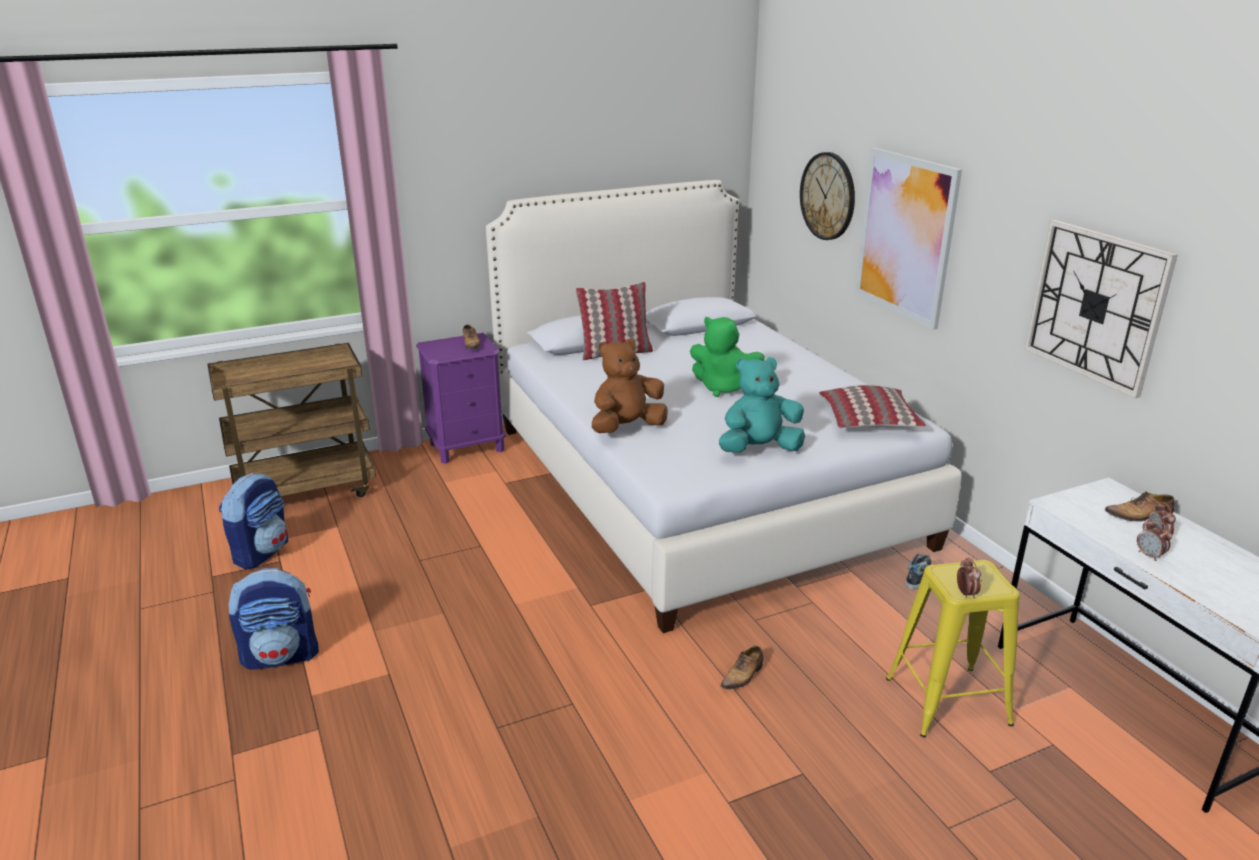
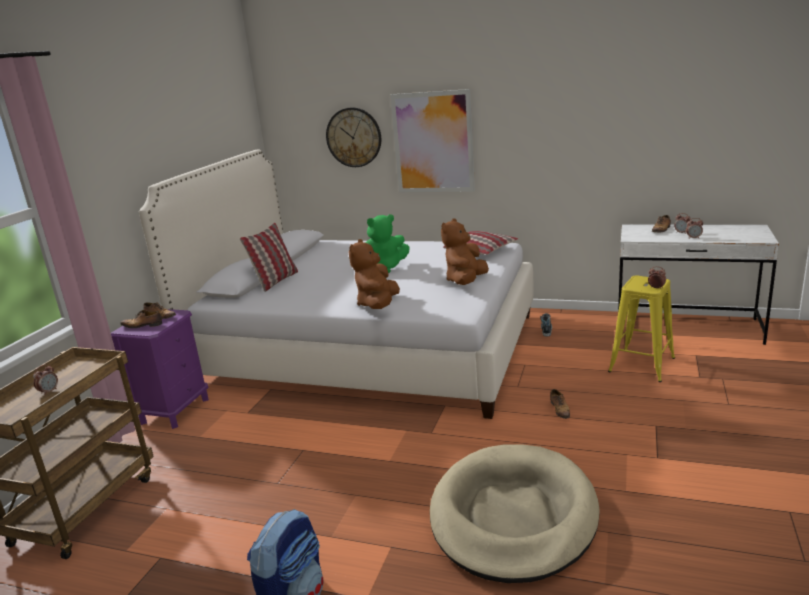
camera: 45 degrees left, 5 degrees down
(261, 552) = (129, 565): backpack -> none
(284, 374) = (49, 392): none -> alarm clock
(445, 347) = (143, 325): none -> shoe
(502, 731) = (513, 516): none -> beige dog bed
(759, 449) = (465, 281): turquoise plush toy -> brown plush toy
(1096, 306) = (586, 137): wall clock -> none

